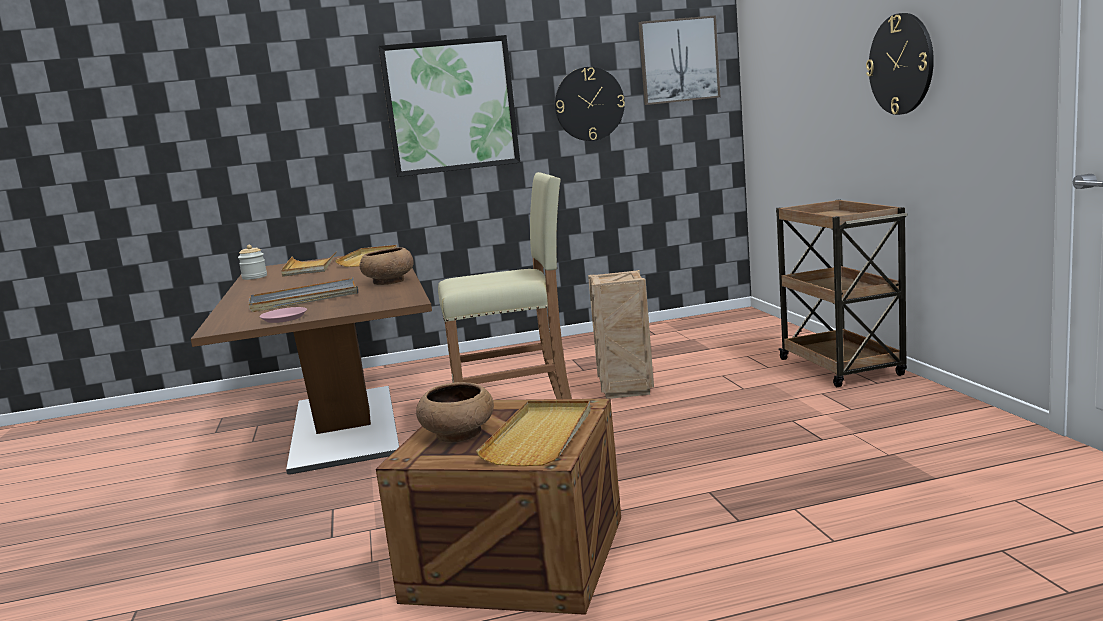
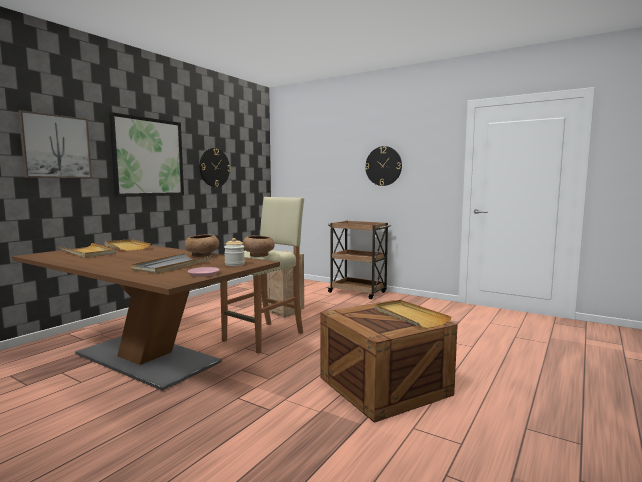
camera: 45 degrees left, 5 degrees down
(254, 277) = (54, 259): jar -> jar (234, 264)
(459, 434) = (371, 322): brown bowl -> brown bowl (259, 255)
(679, 60) = (250, 152): picture -> picture (56, 146)

